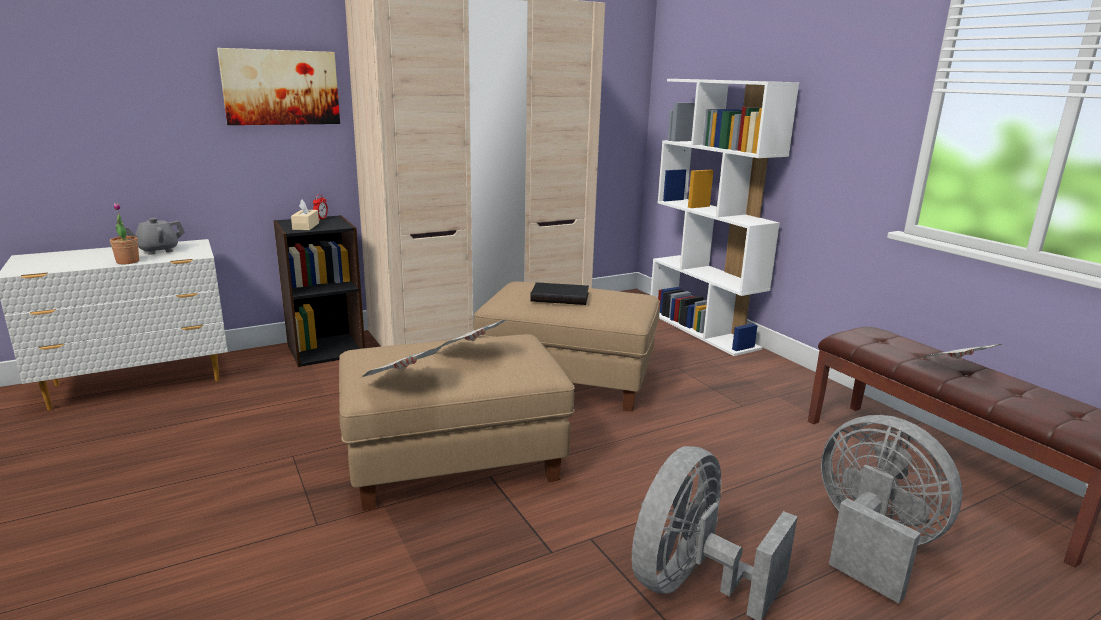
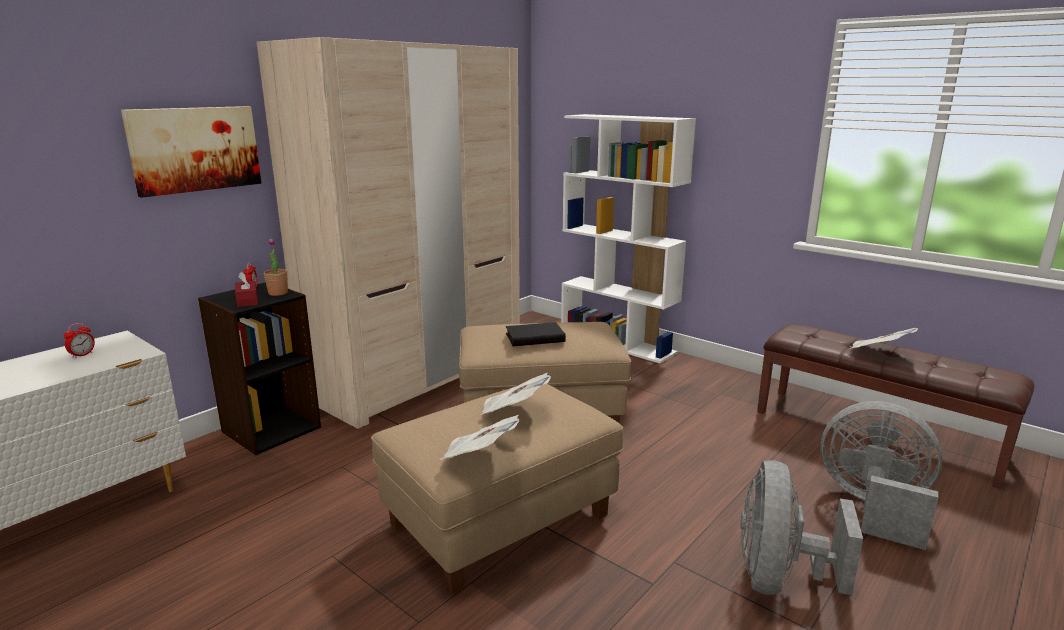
camera: 20 degrees left, 0 degrees up
(128, 262) = (61, 376): potted plant -> potted plant (278, 293)
(158, 250) = (82, 355): grey teapot -> alarm clock
(306, 226) = (247, 301): beige tissue box -> red tissue box

